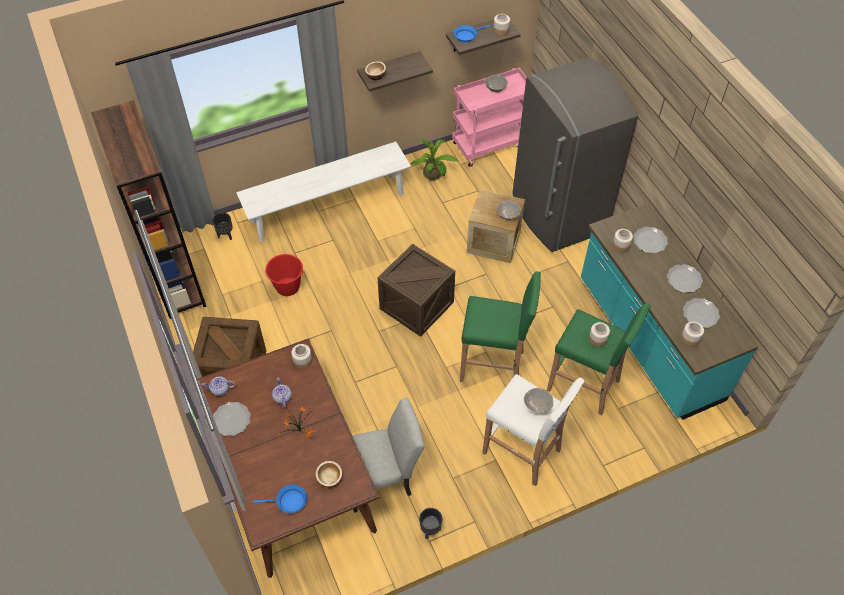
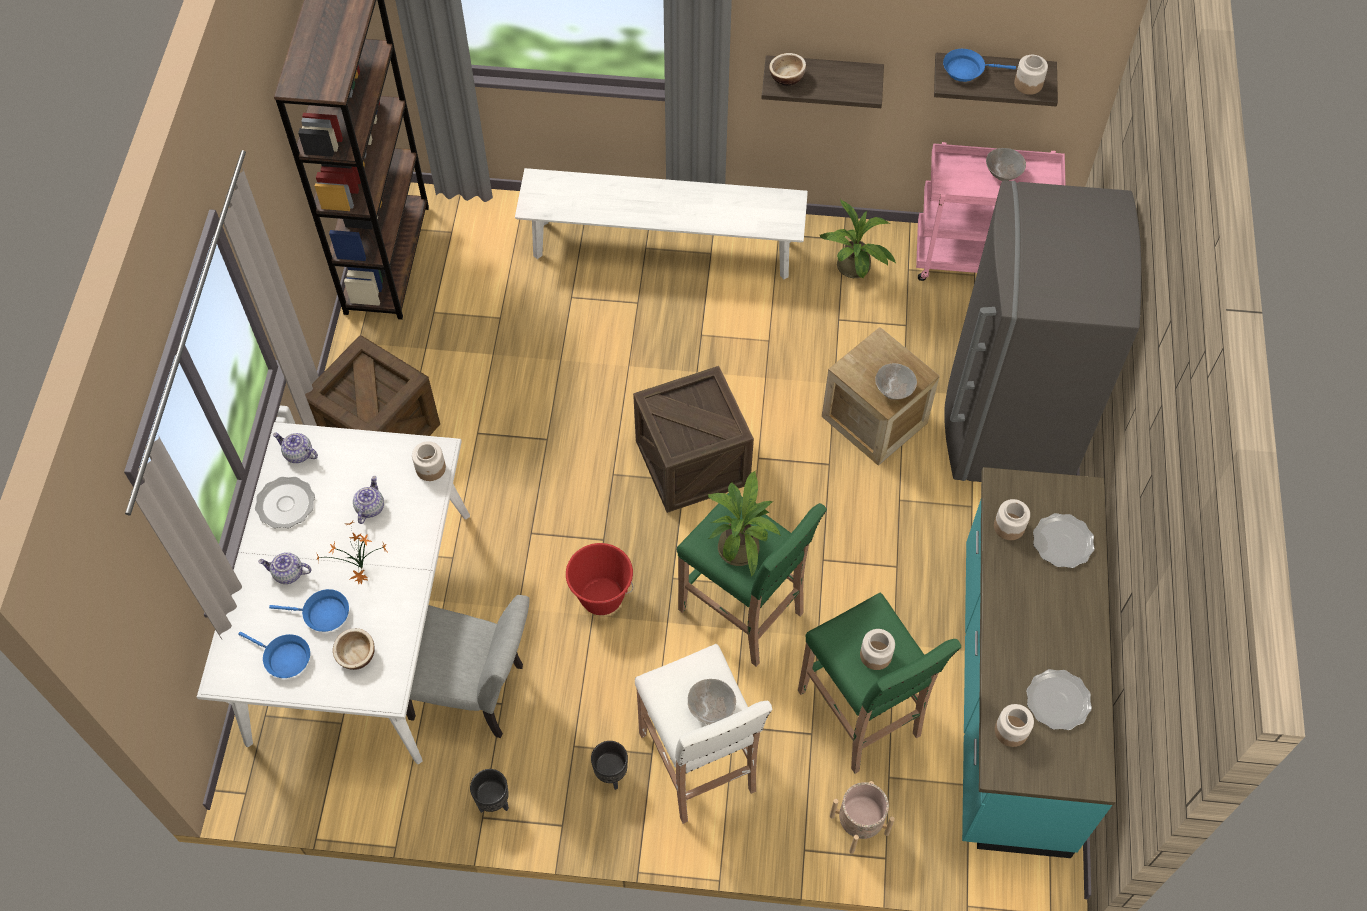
camera: 30 degrees right, 5 degrees up
(226, 235) = (493, 225): black planter -> black planter (611, 774)
(259, 456) = (288, 574): none -> teapot
(287, 287) = (528, 344): red bucket -> red bucket (601, 597)
(294, 478) = (362, 626): brown dining table -> white dining table
(295, 467) = (322, 614): none -> blue frying pan
(495, 319) = (741, 544): none -> potted plant
(621, 438) = (859, 824): none -> beige planter
(683, 279) = (1072, 632): plate -> none

